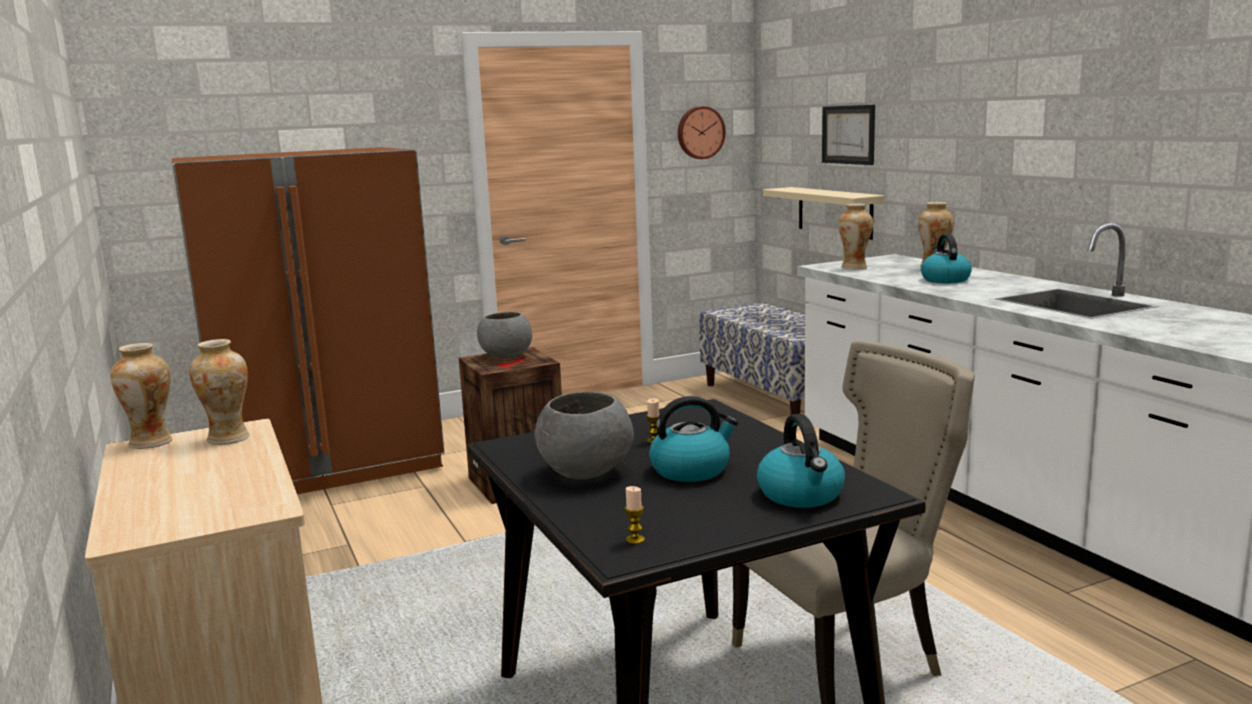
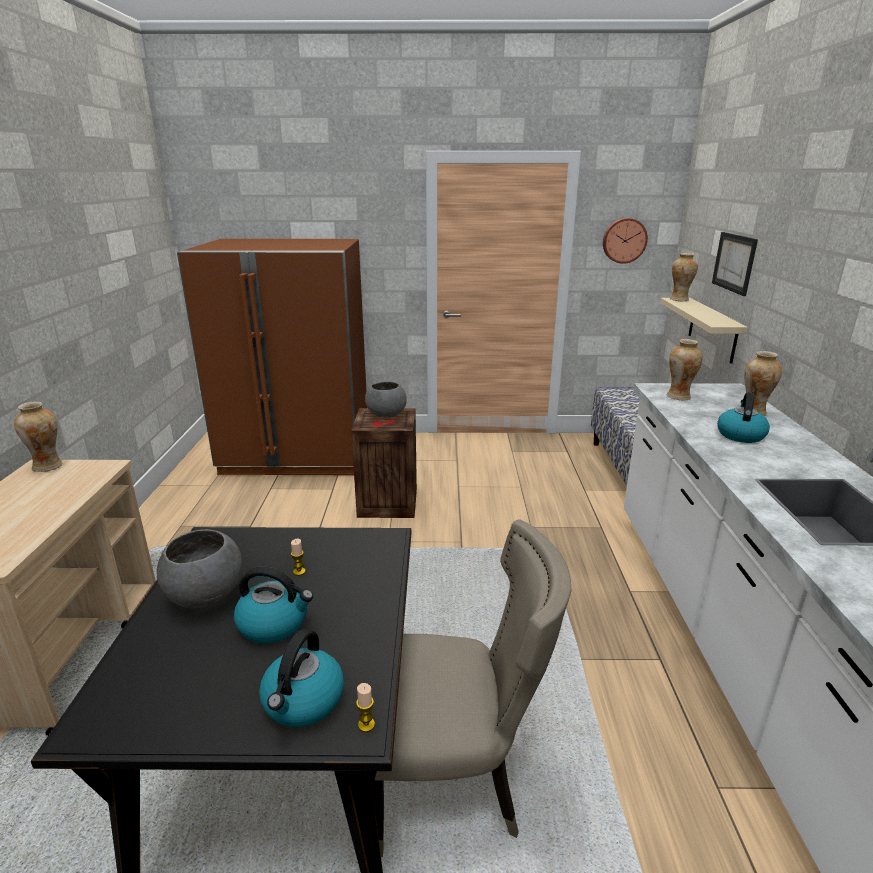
camera: 25 degrees right, 10 degrees up
(228, 439) = (84, 475): vase -> vase (679, 299)
(635, 540) = (120, 707): candle -> candle (366, 725)

